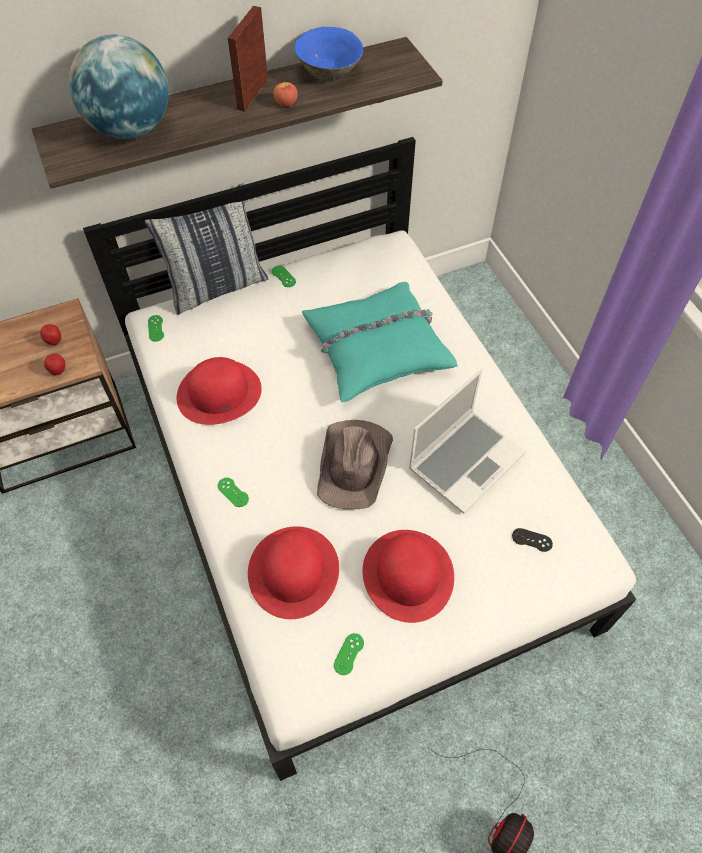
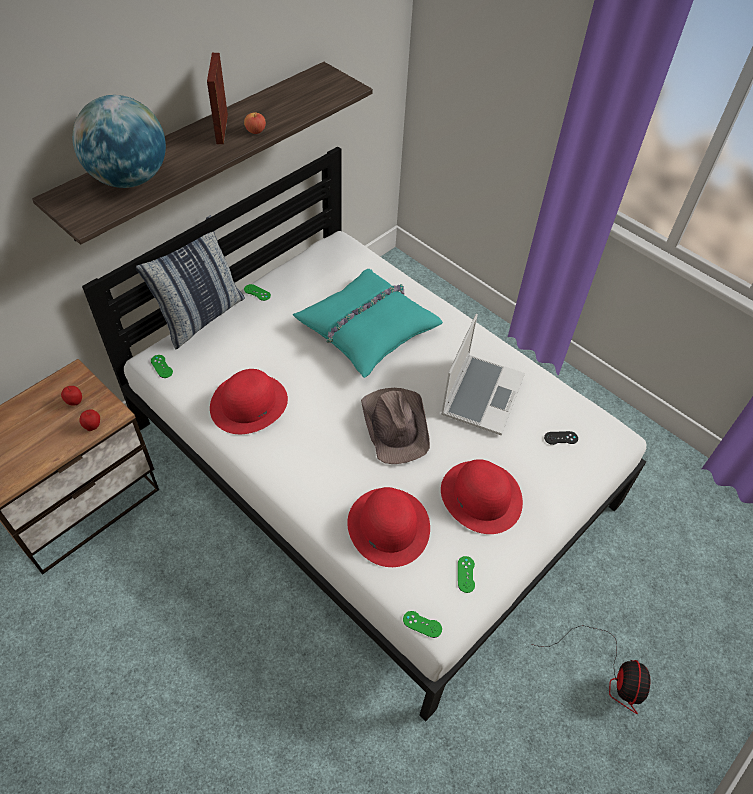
camera: 25 degrees left, 5 degrees down
(233, 492) = (303, 481): green game controller -> green game controller (422, 624)
(329, 72) = (277, 100): blue bowl -> none

